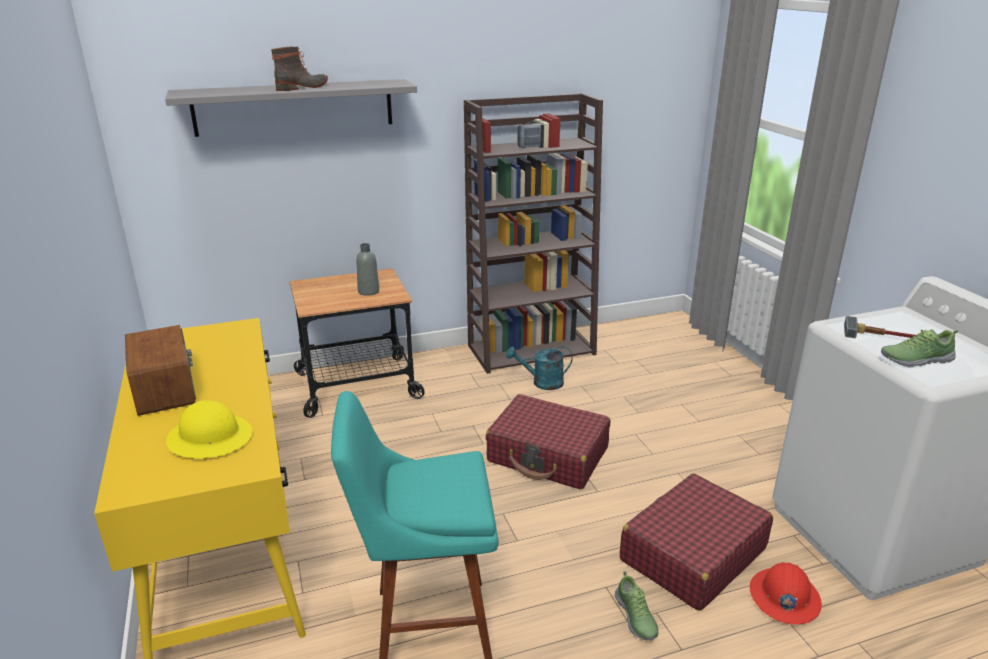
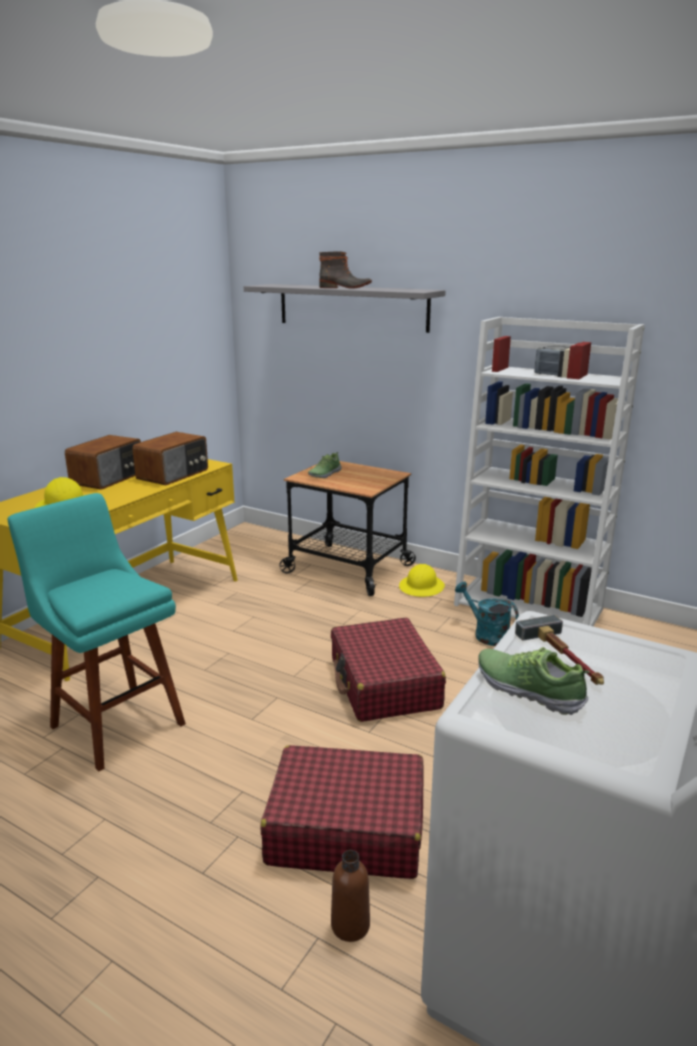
camera: 50 degrees right, 5 degrees down
(231, 353) = (174, 474): none -> radio
(368, 291) = (357, 480): grey bottle -> none
(441, 371) = (422, 587): none -> yellow hard hat
(532, 349) = (529, 607): brown bookcase -> white bookcase
(635, 617) = (219, 825): shoe -> shoe (324, 474)
(784, 597) = (350, 925): red hard hat -> brown bottle

